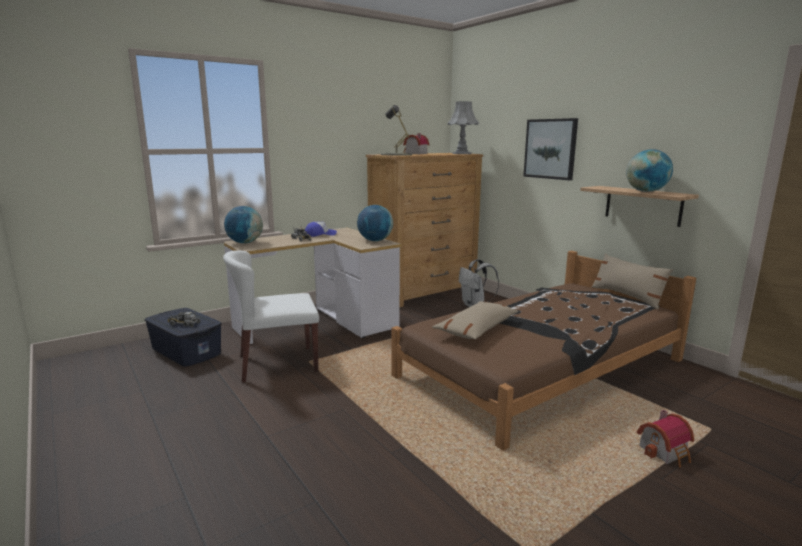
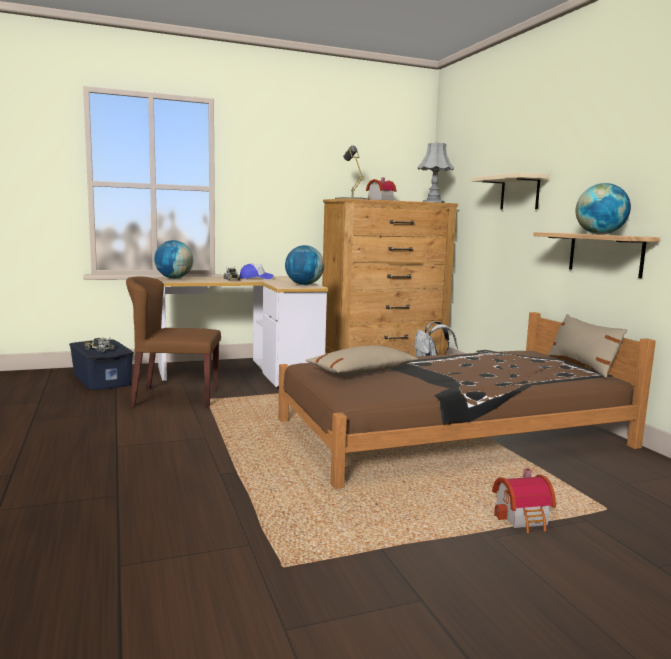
camera: 15 degrees right, 5 degrees down
(277, 363) = (175, 397): white chair -> brown chair
(550, 149) = (520, 193): picture -> beige shelf

